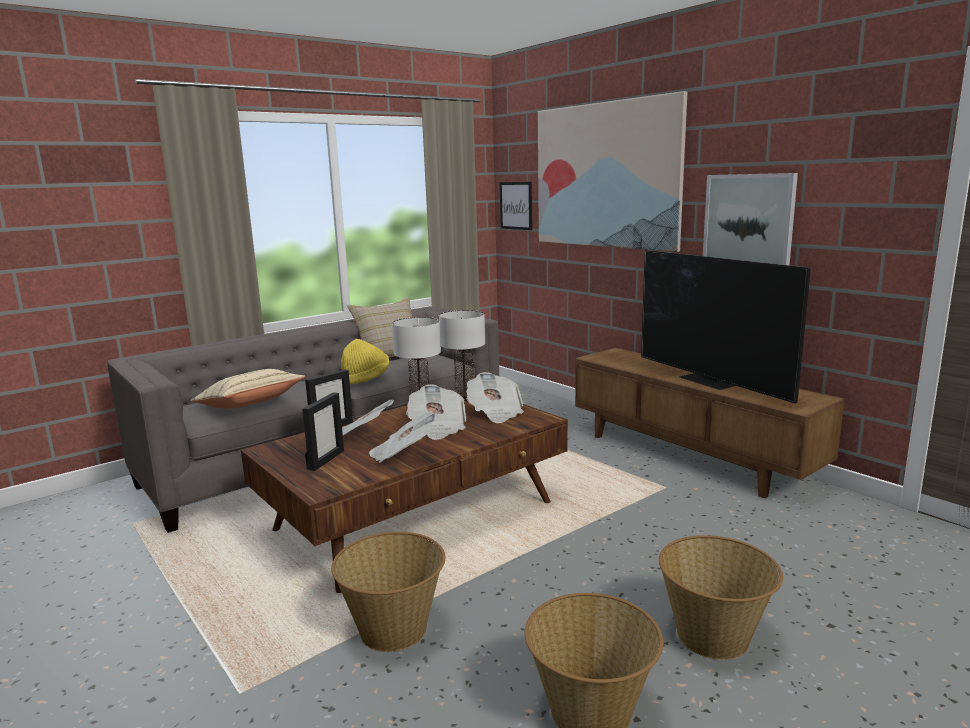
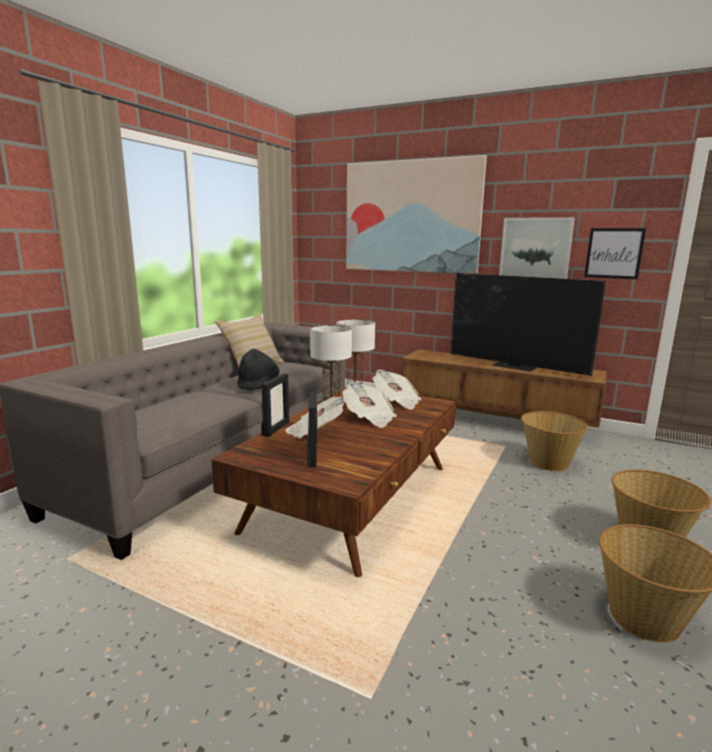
camera: 25 degrees left, 0 degrees up
(250, 406) = (180, 417): beige pillow -> none
(365, 378) = (258, 384): yellow hat -> black hat
(394, 628) = (439, 595): basket -> basket (548, 462)
(403, 454) = (373, 442): newspaper -> none
(516, 205) = (321, 240): picture -> picture (614, 253)

